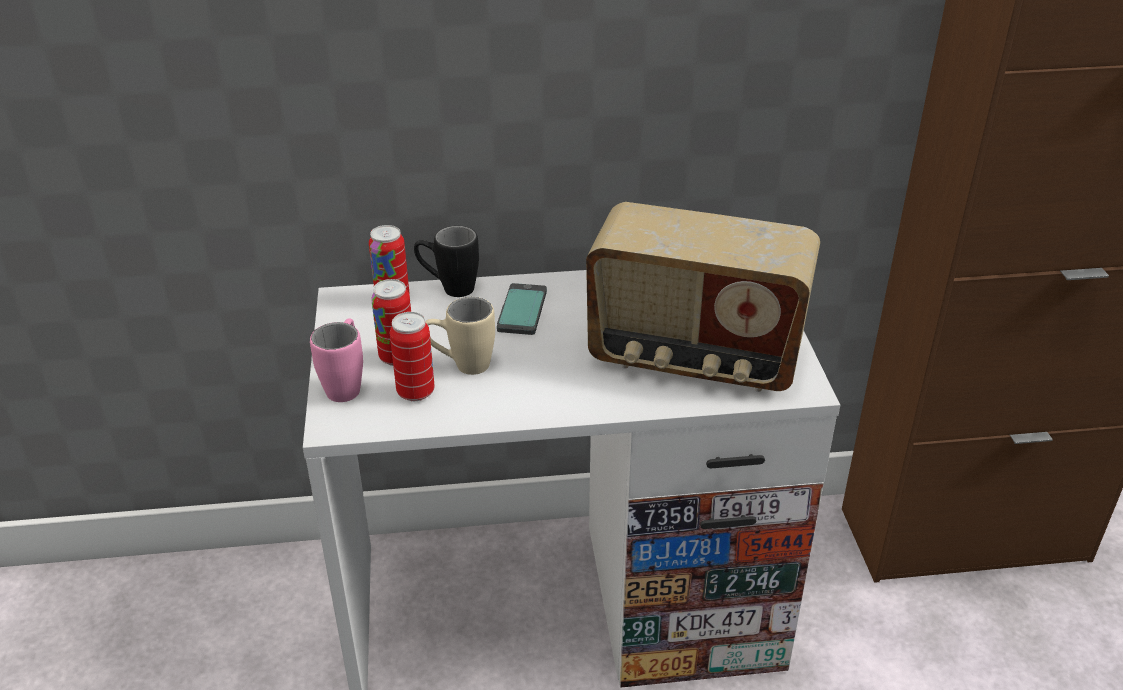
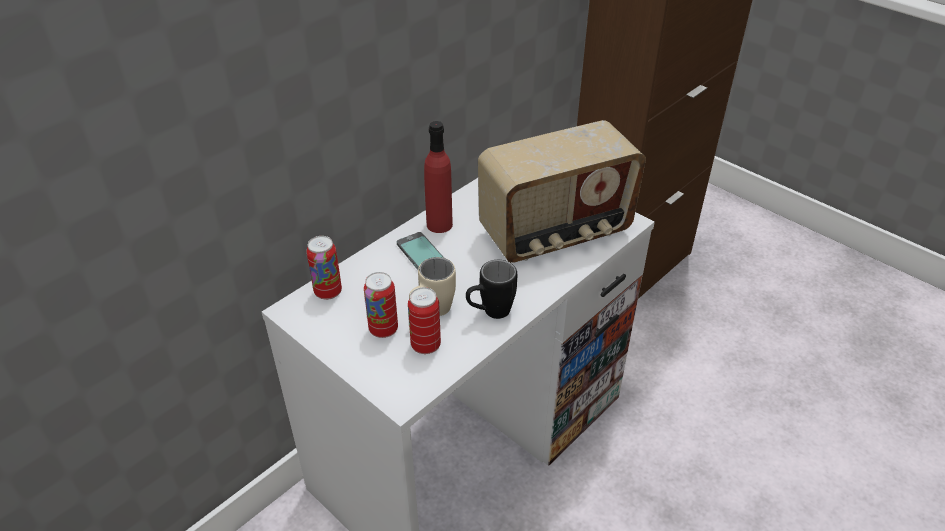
camera: 40 degrees left, 5 degrees up
(346, 384) = (373, 367): pink mug -> none
(448, 288) = (356, 264): black mug -> black mug (489, 313)
(578, 290) = (439, 224): none -> red bottle

